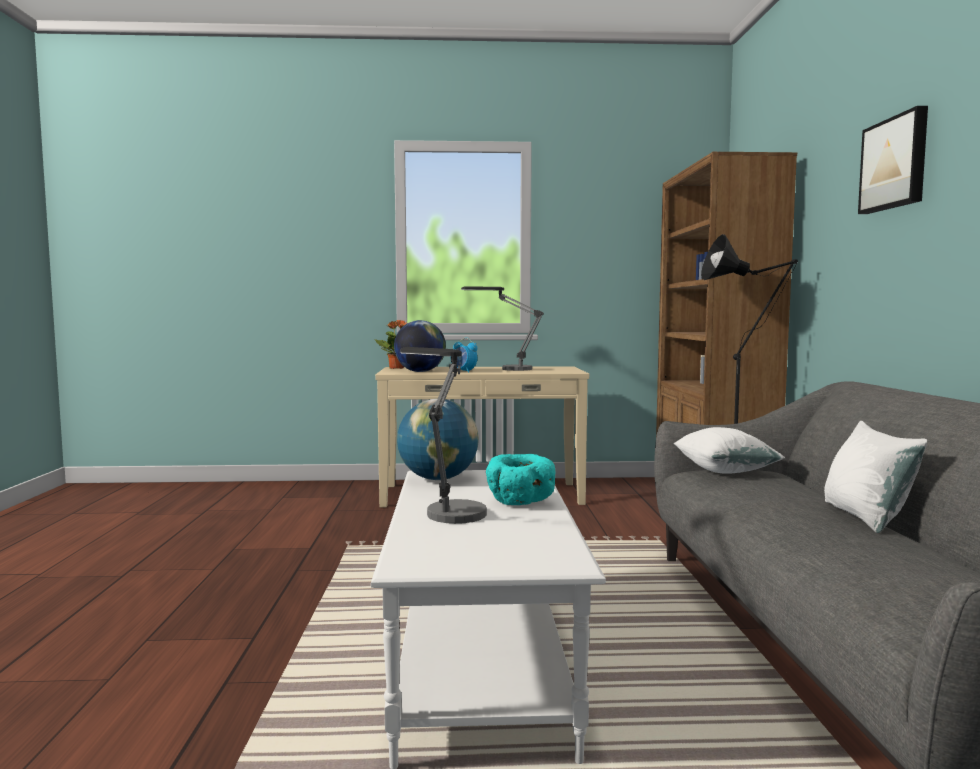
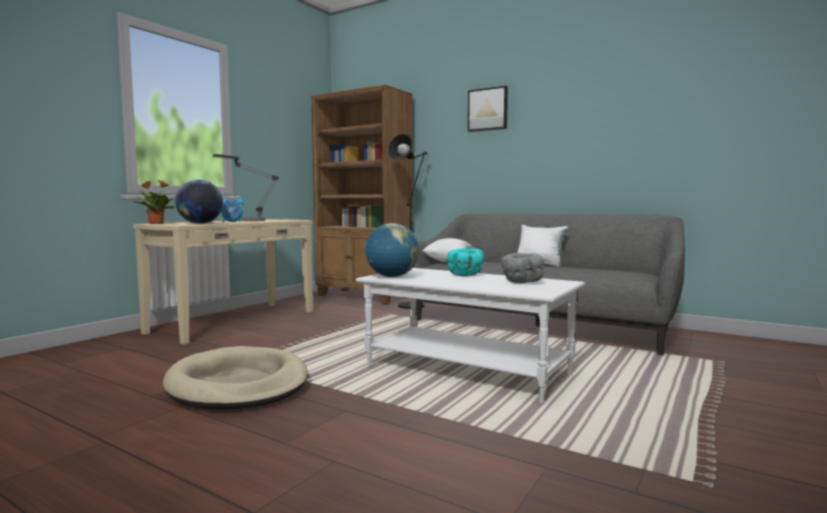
camera: 55 degrees left, 0 degrees up
(288, 566) = (238, 384): none -> beige dog bed
(446, 510) = (459, 282): table lamp -> none
(503, 539) = (522, 282): none -> grey bowl

